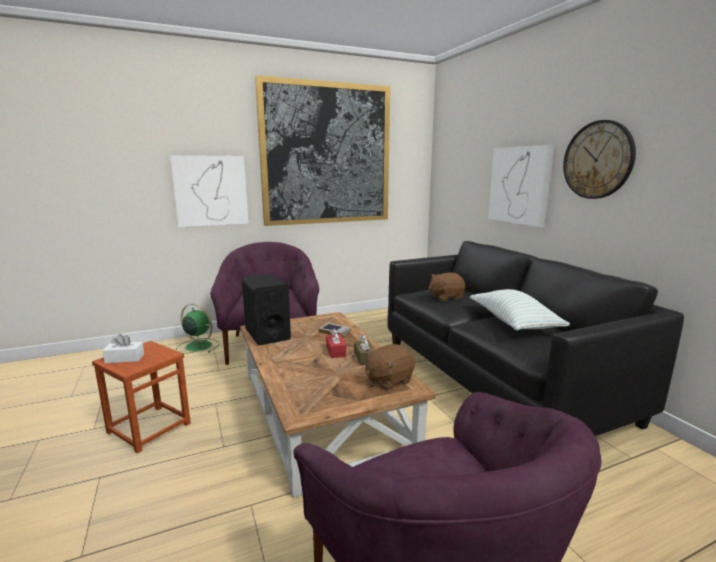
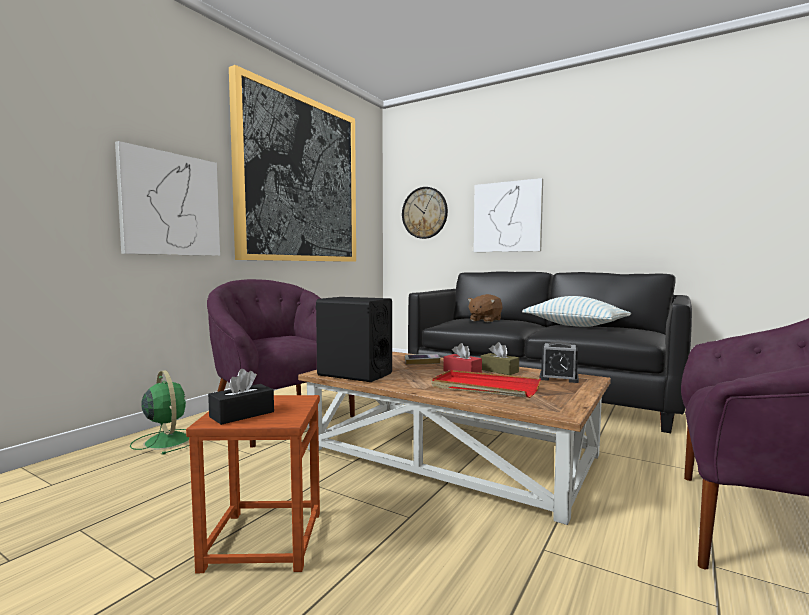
camera: 35 degrees left, 10 degrees down
(124, 358) = (242, 414): white tissue box -> black tissue box
(197, 346) = (167, 441): green fan -> green fan turned 60 degrees clockwise
(311, 373) = (484, 387): none -> red tray
(388, 380) = (558, 378): brown plush toy -> alarm clock
(598, 160) = (589, 188): wall clock -> wall clock (424, 213)

